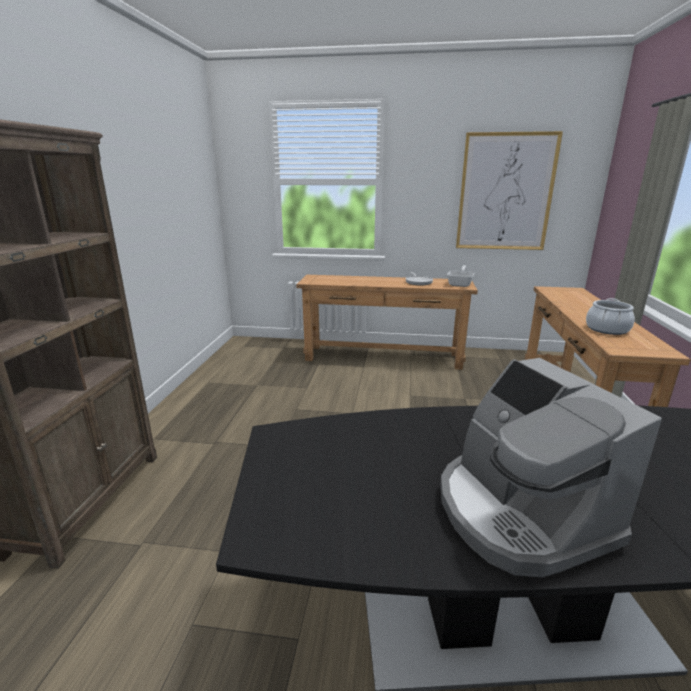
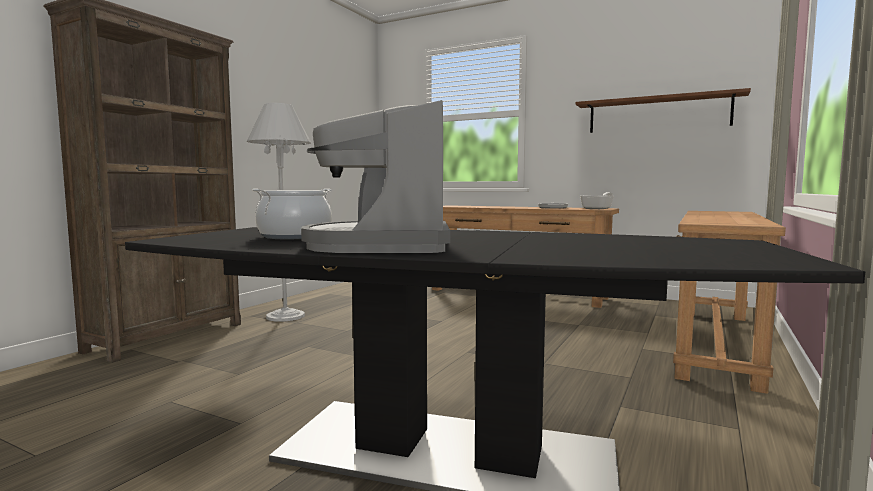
camera: 20 degrees right, 15 degrees down
(195, 433) = (285, 316): none -> white floor lamp
(505, 193) = (657, 114): picture -> brown shelf
(607, 329) = (715, 219): cooking pot -> cooking pot (294, 236)

